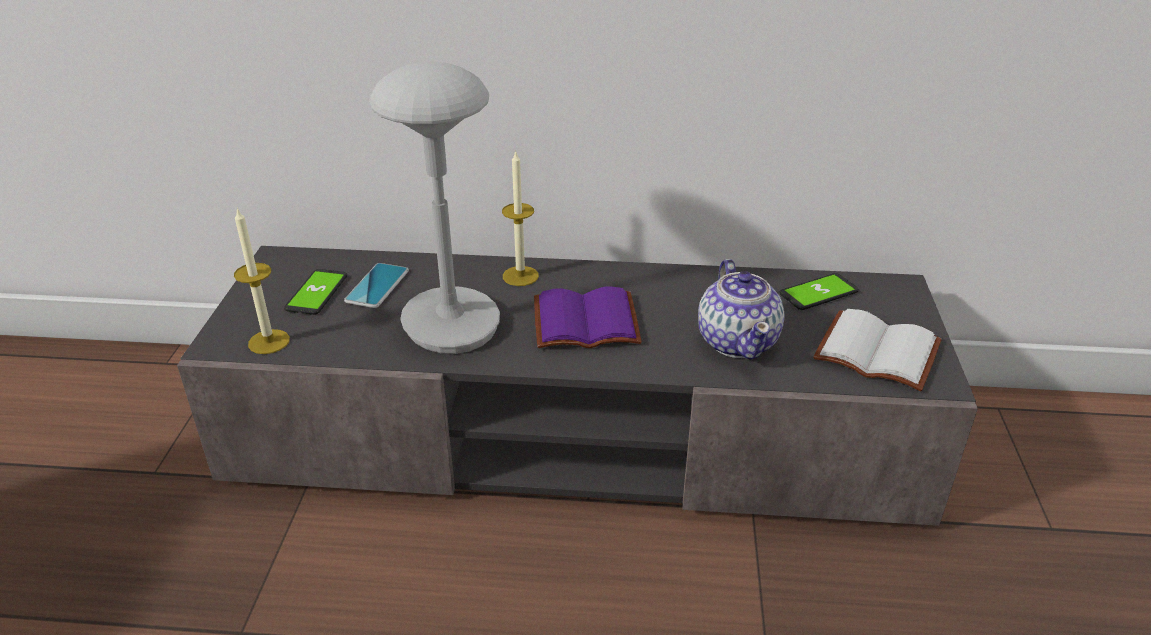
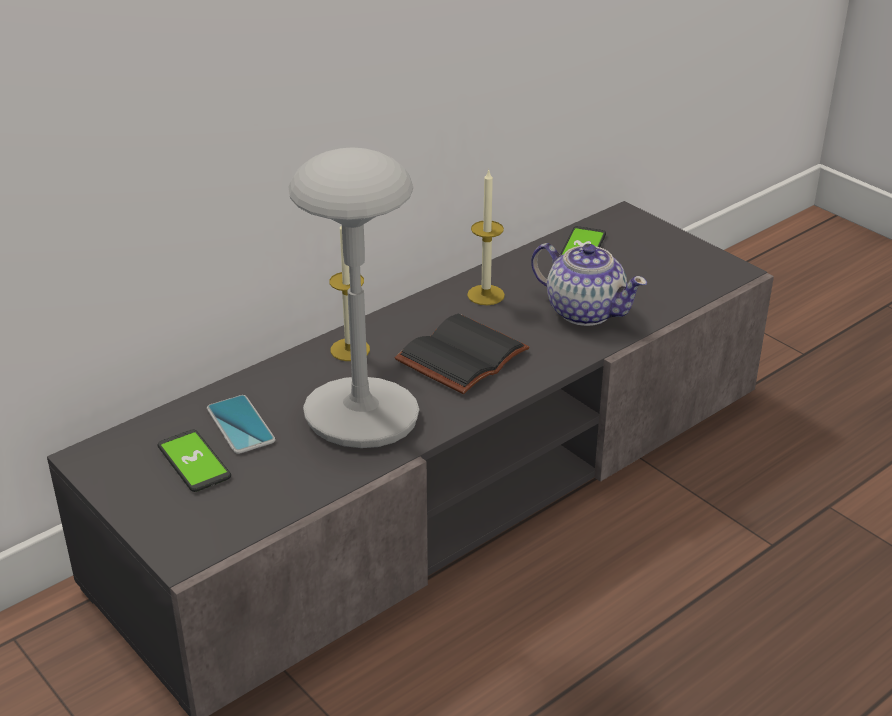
camera: 45 degrees left, 0 degrees up
(269, 342) = (229, 523): candle -> candle (486, 295)
(587, 320) = (461, 354): purple book -> black book
(879, 351) = (676, 269): white book -> none

